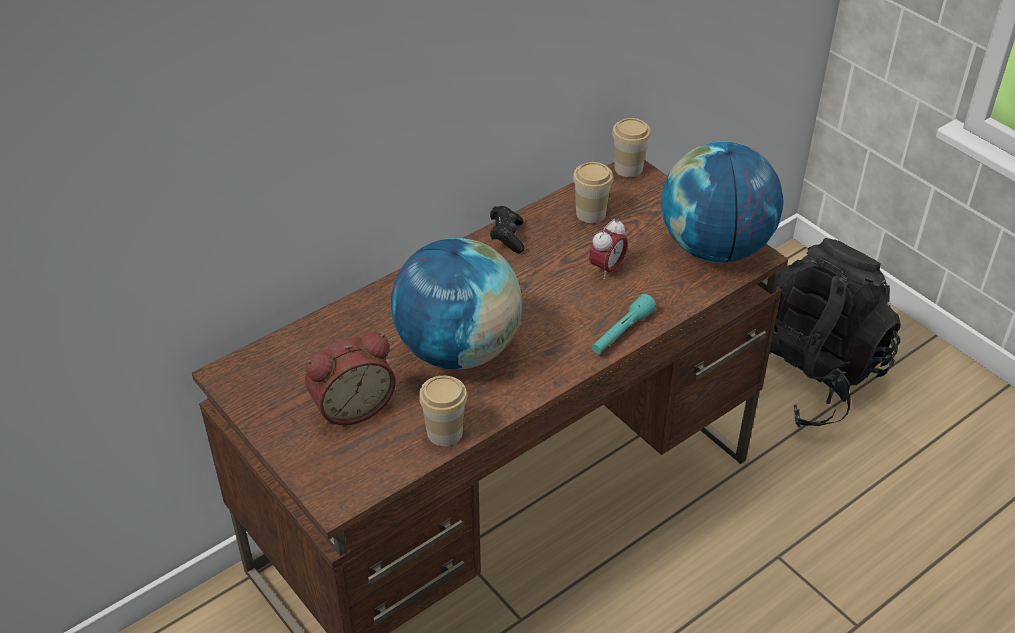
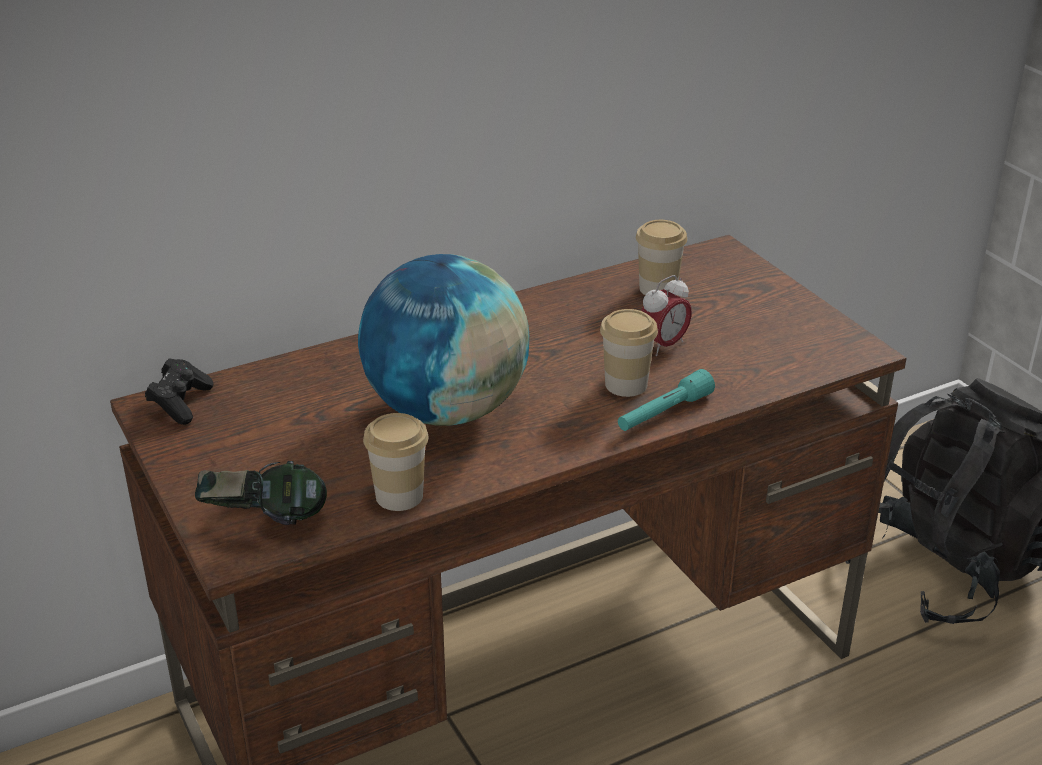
camera: 10 degrees right, 10 degrees down
(351, 406) = (291, 454): alarm clock -> none
(352, 471) = (265, 525): none -> headphones
(507, 237) = (545, 302): black game controller -> black game controller (181, 403)
(628, 168) = (718, 249): cup -> cup (626, 384)
(715, 248) = (810, 337): globe -> none

